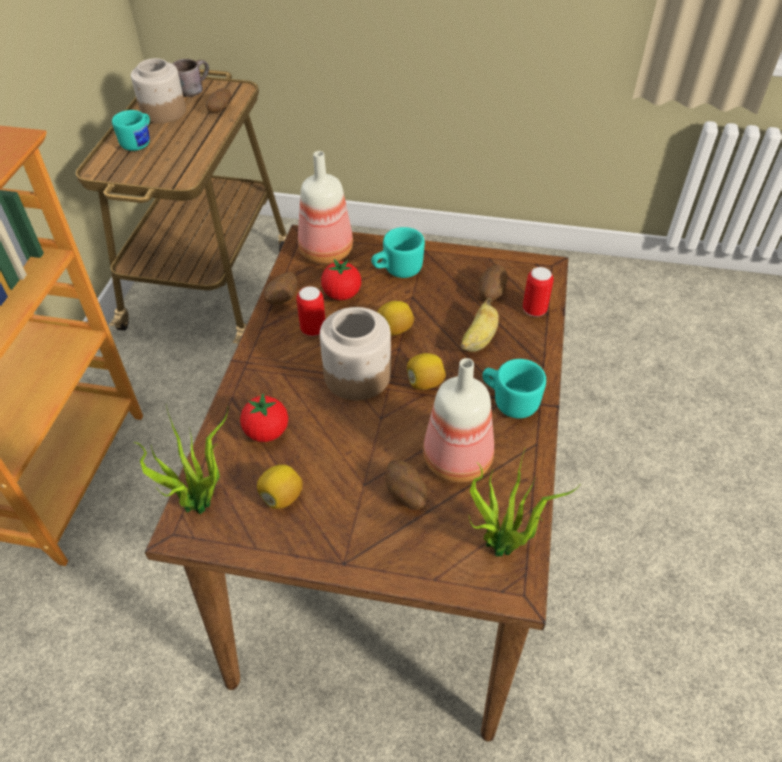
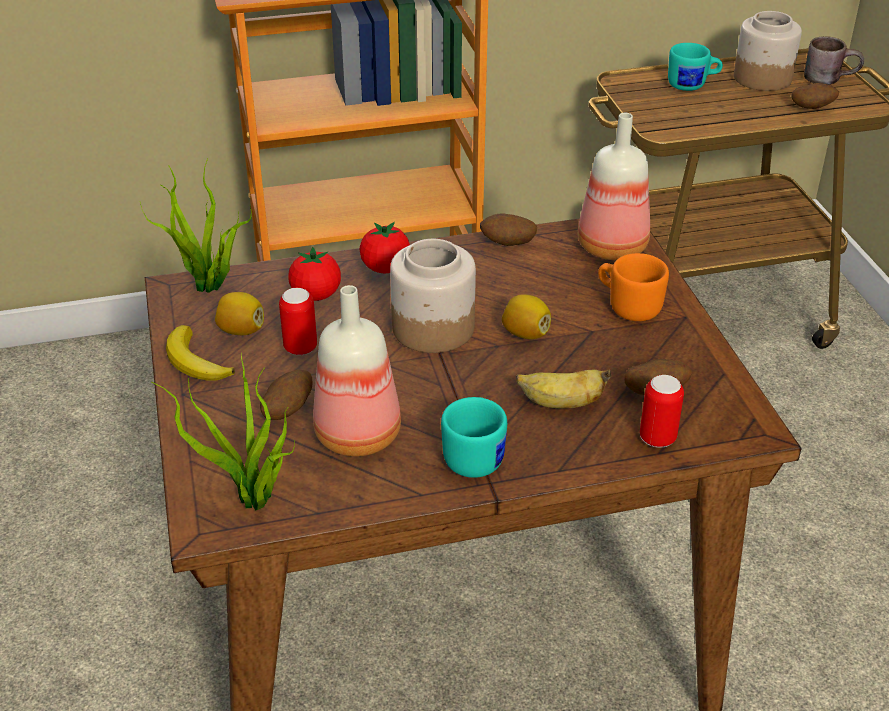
camera: 65 degrees right, 10 degrees down
(304, 542) = (195, 361): none -> banana
(313, 329) = (479, 278): can -> can (300, 348)
(342, 294) = (550, 279): tomato -> tomato (385, 268)
(397, 270) = (628, 306): turquoise mug -> orange mug
(425, 383) = (457, 379): lemon -> none

